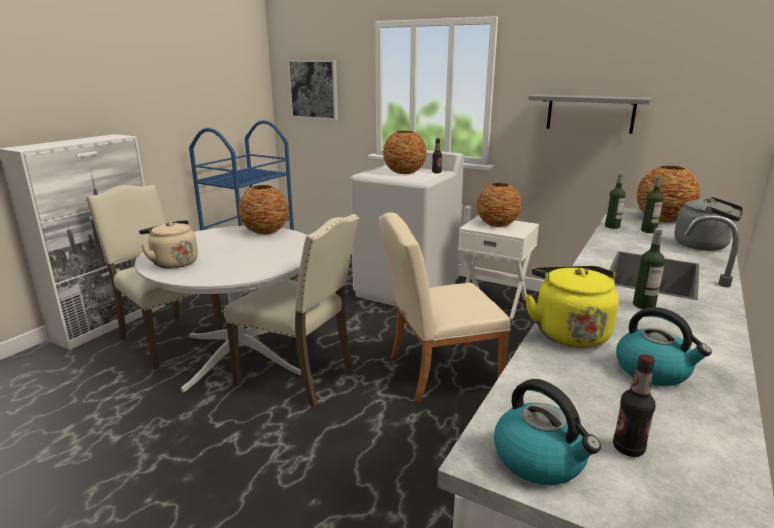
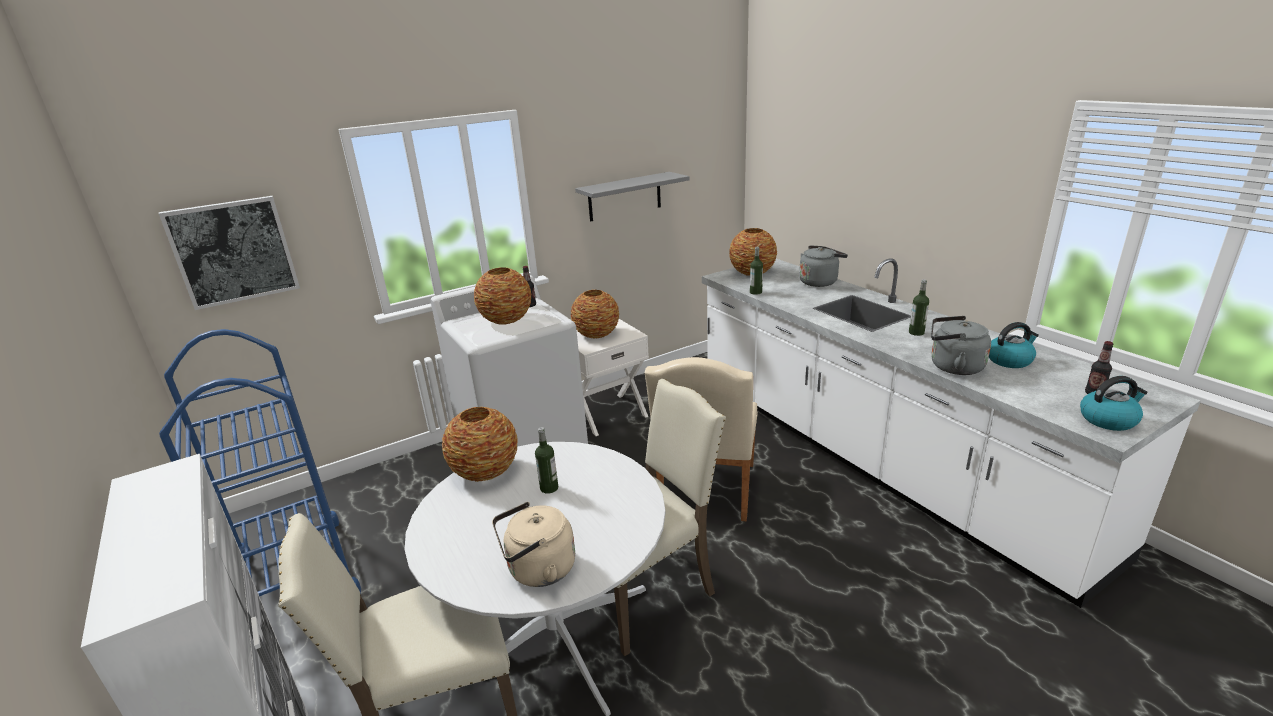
camera: 60 degrees left, 5 degrees up
(568, 332) = (952, 367): yellow kettle -> grey kettle
(648, 231) = (776, 285): bottle -> bottle (549, 488)

